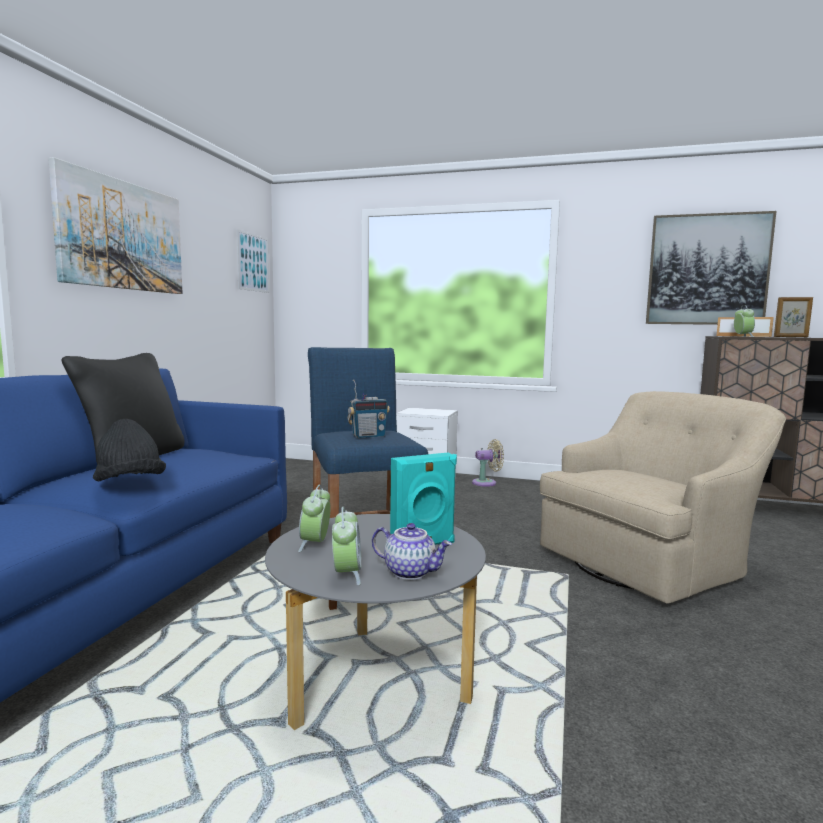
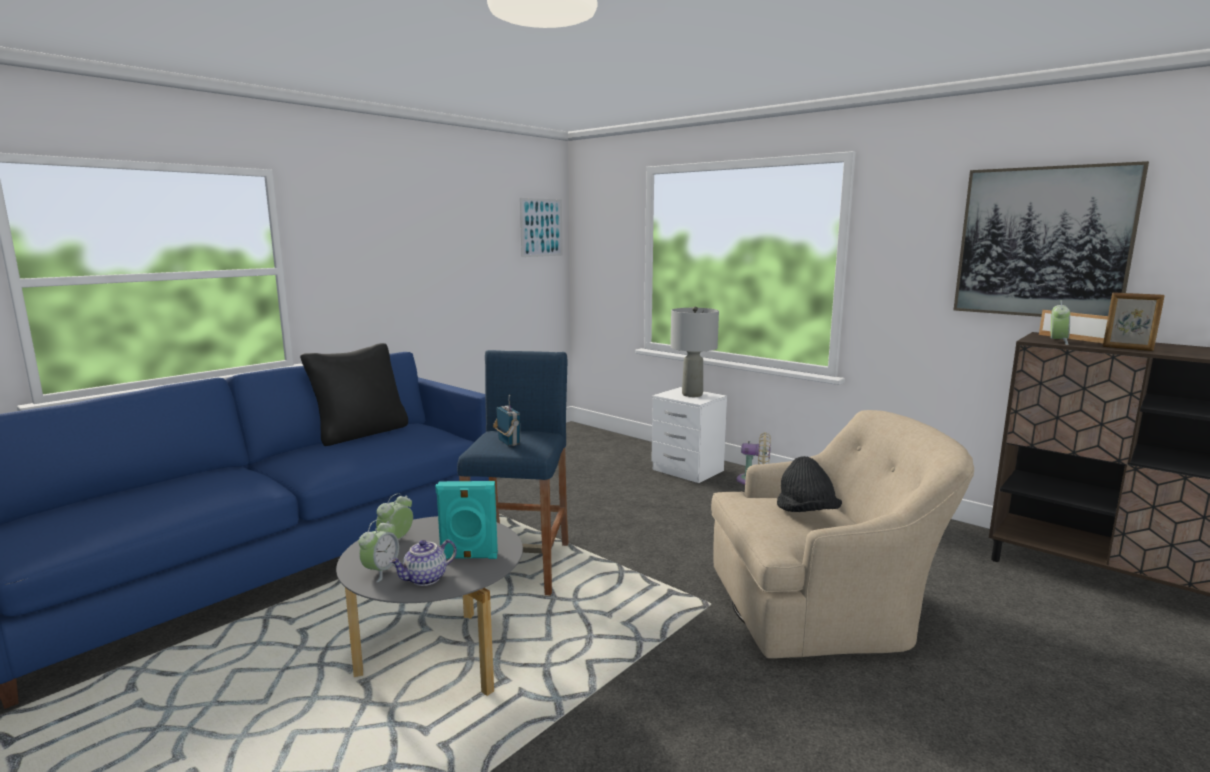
camera: 25 degrees right, 5 degrees up
(122, 235) = (389, 229): picture -> none
(130, 484) = (320, 464): black hat -> black hat (806, 513)
(368, 436) = (508, 442): radio -> radio turned 120 degrees counterclockwise
(411, 572) = (425, 579): teapot -> teapot turned 90 degrees clockwise
(429, 411) = (692, 394): none -> grey table lamp

